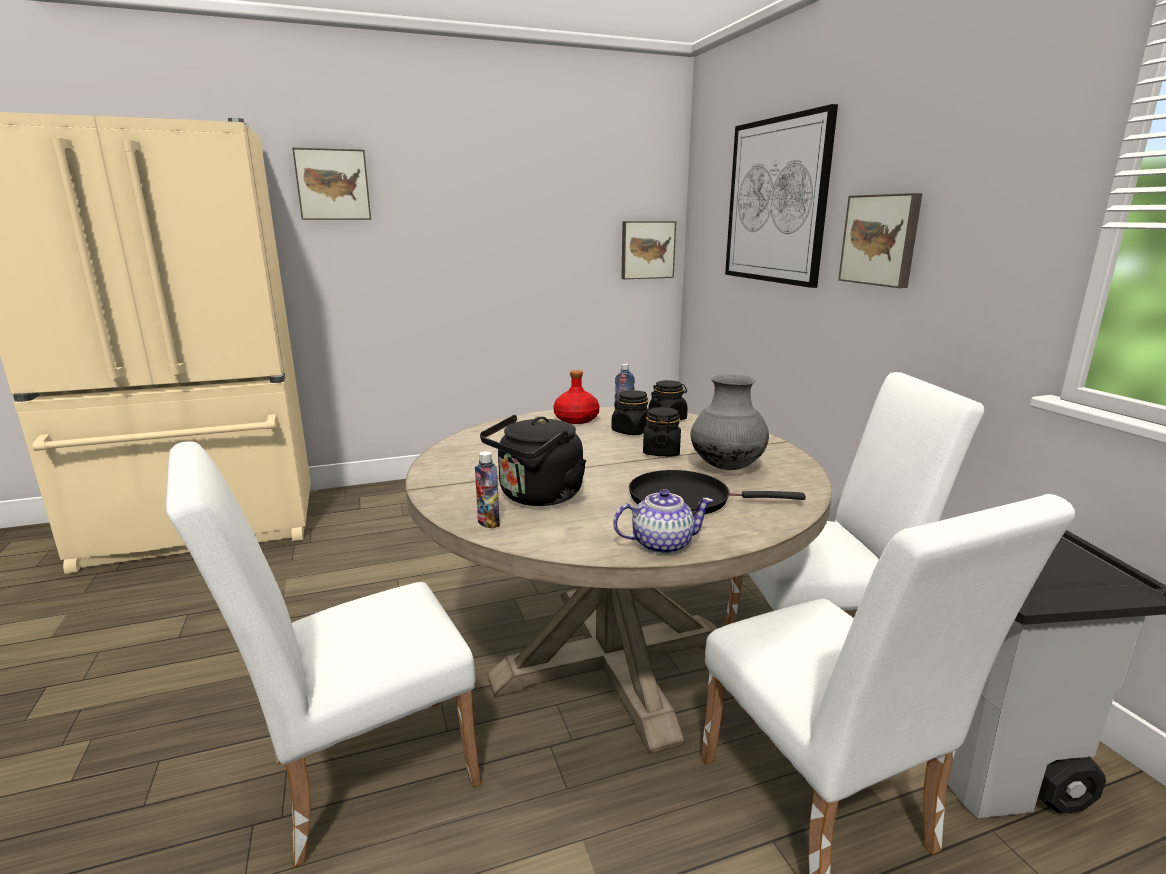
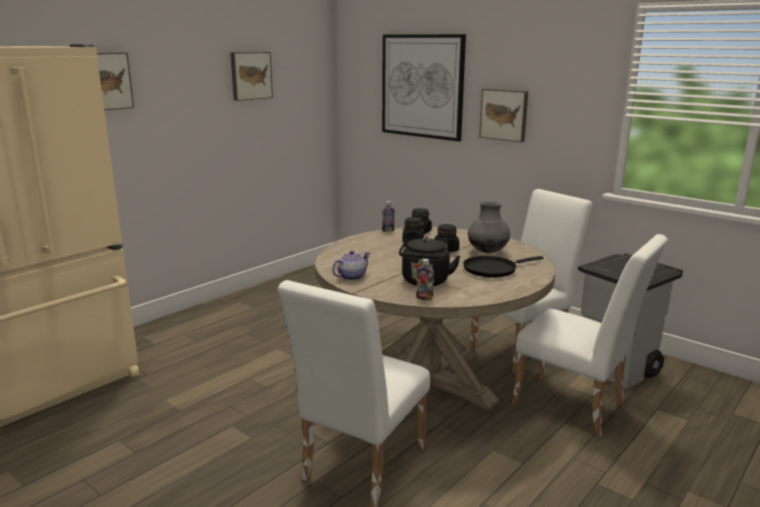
camera: 30 degrees left, 0 degrees up
(576, 419) = (370, 240): red bottle -> none
(647, 250) = (314, 115): picture -> picture (250, 75)
(661, 544) = (511, 289): teapot -> teapot (351, 277)

